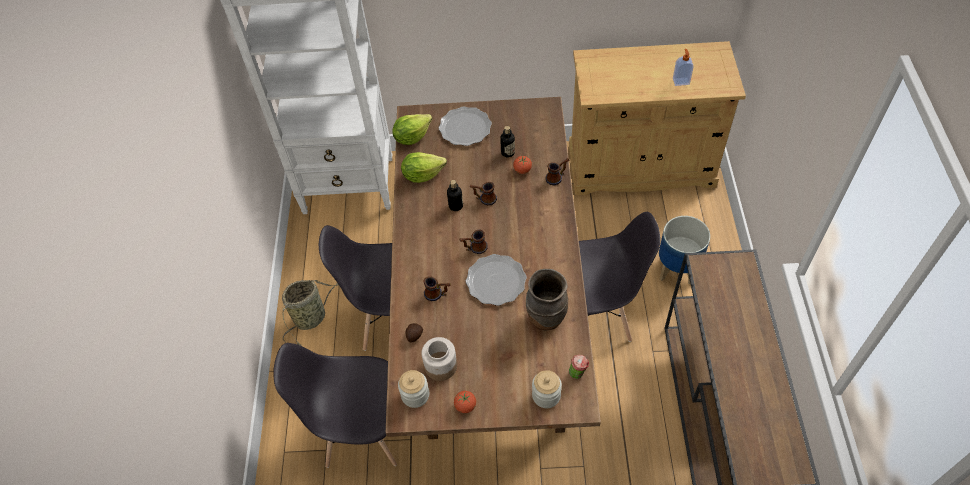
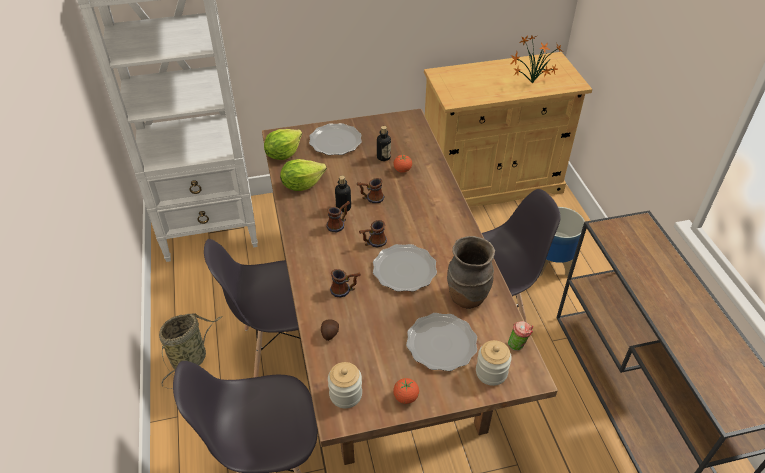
camera: 15 degrees left, 10 degrees down
(440, 366) = (367, 360): jar -> none
(510, 360) = (441, 343): none -> plate
(557, 177) = (438, 172): mug -> mug (339, 224)
(680, 81) = (530, 83): soap dispenser -> potted plant

